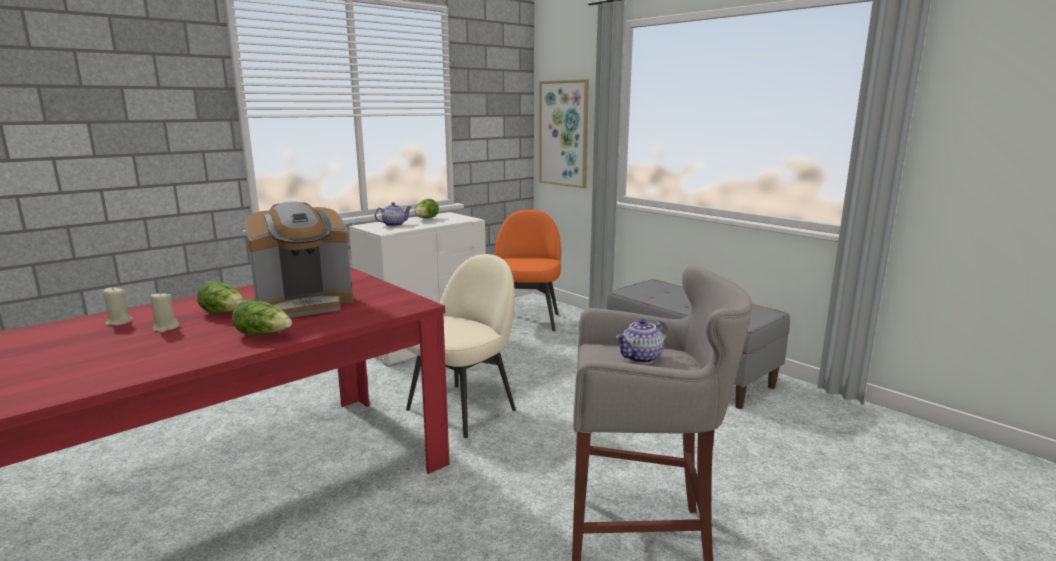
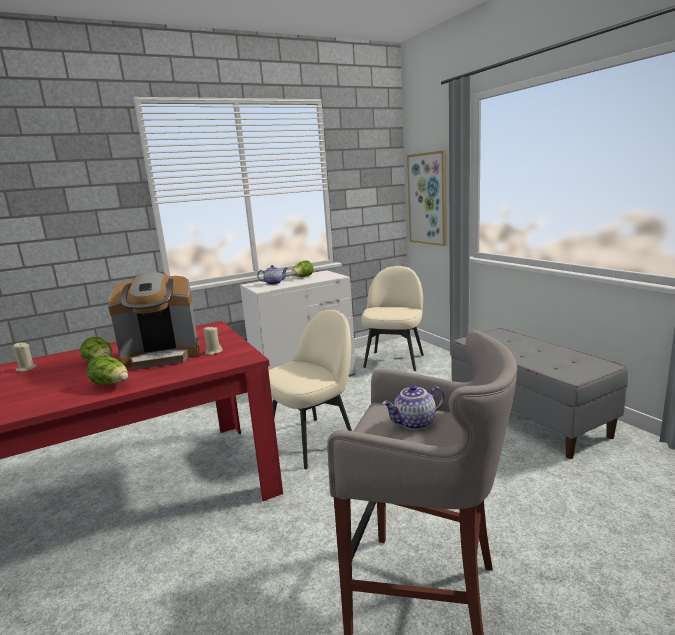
camera: 15 degrees right, 0 degrees up
(165, 328) = (51, 375): beige candle -> beige candle (213, 352)
(526, 320) = (394, 360): orange chair -> beige chair

